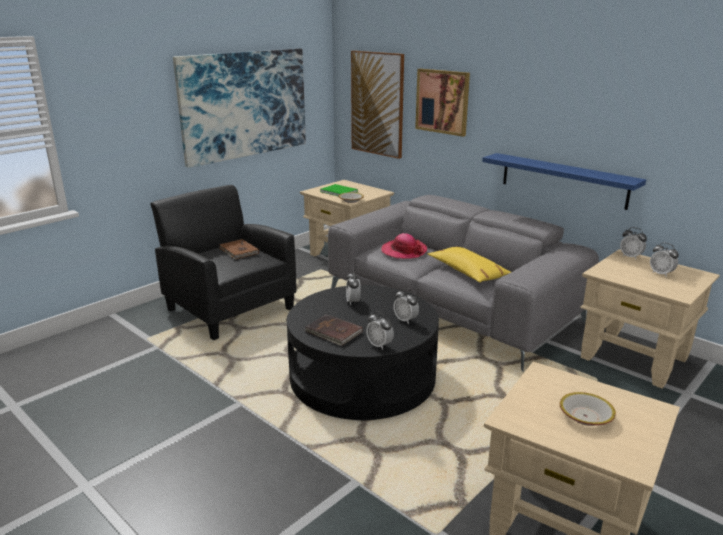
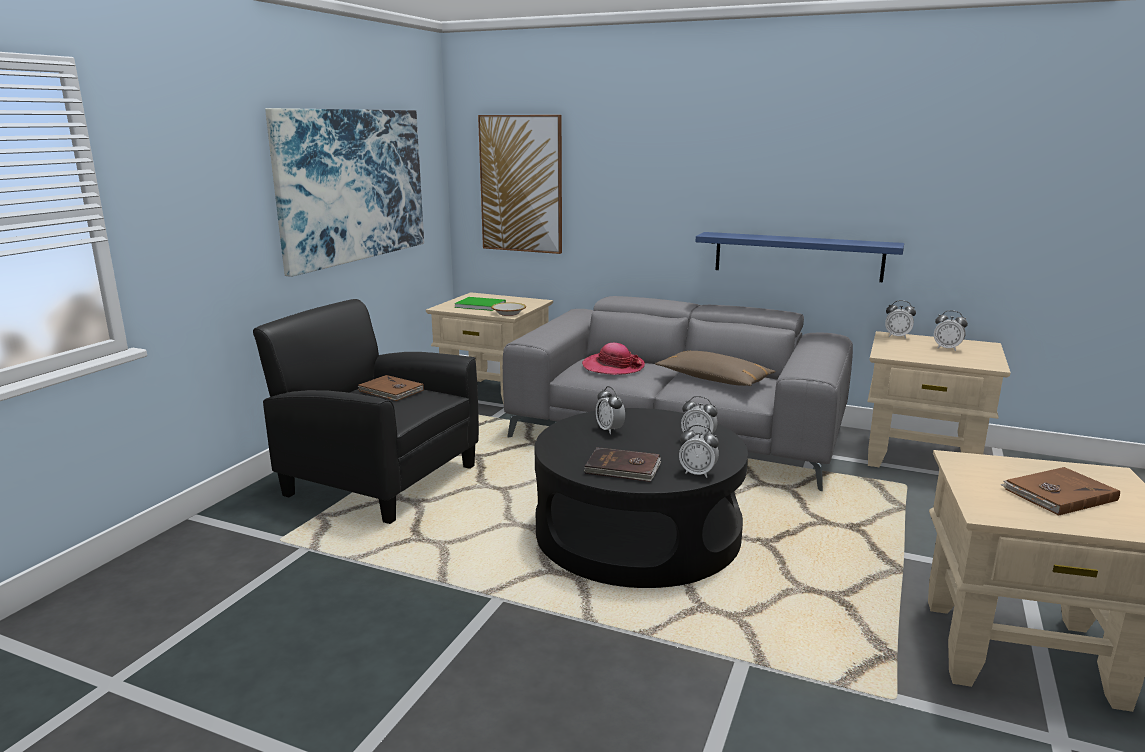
camera: 20 degrees left, 5 degrees down
(442, 101) = (622, 173): picture -> none
(467, 272) = (714, 379): yellow pillow -> brown pillow
(585, 416) = (1058, 494): bowl -> brown book

